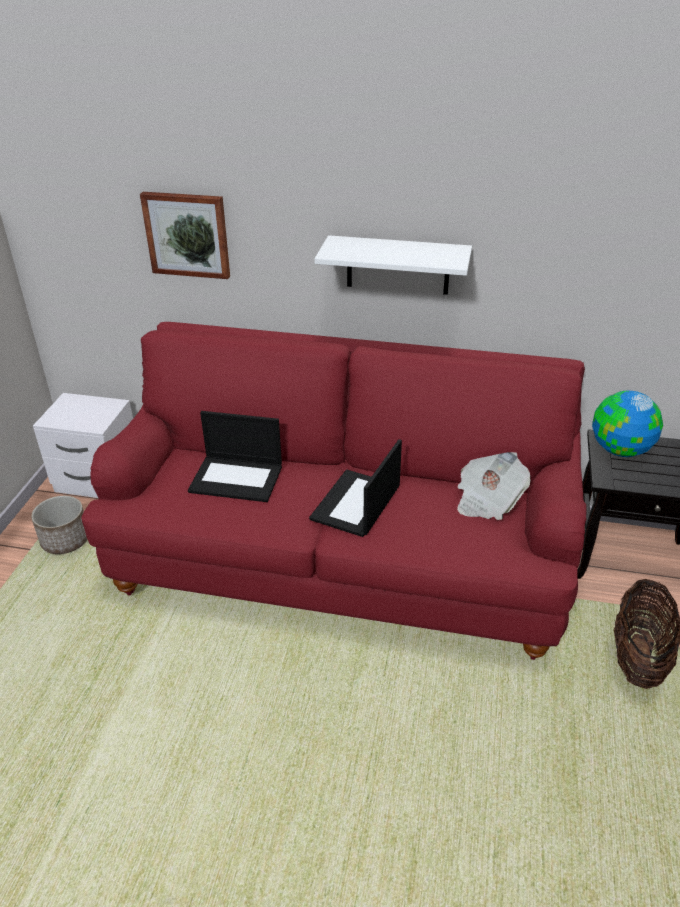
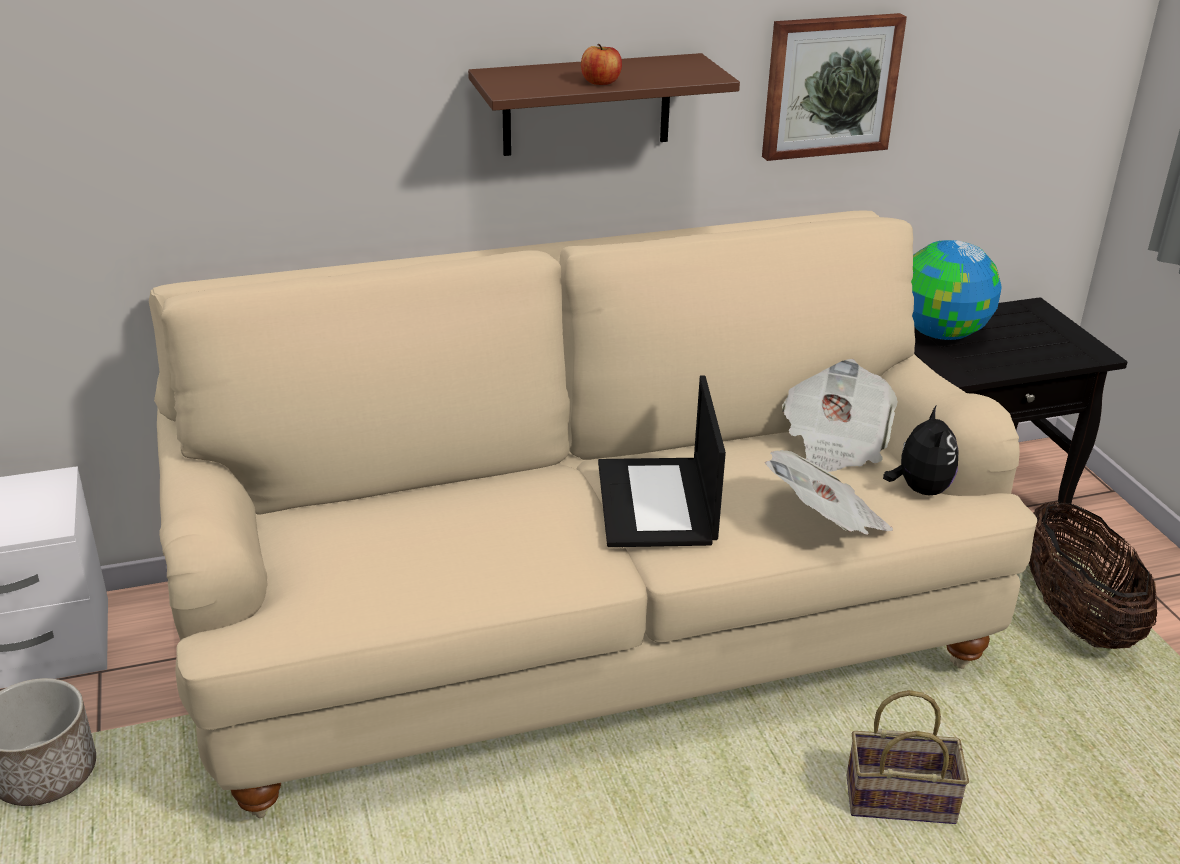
camera: 30 degrees left, 5 degrees down
(187, 234) = (199, 106): picture -> picture (830, 85)
(237, 478) = (431, 523): laptop -> none
(341, 561) = (585, 633): red sofa -> beige sofa
(385, 256) = (600, 82): none -> apple
(398, 265) = (587, 105): white shelf -> brown shelf
(436, 545) = (825, 522): none -> newspaper
(438, 717) = (902, 799): none -> basket
(512, 544) = (919, 489): none -> plush toy

